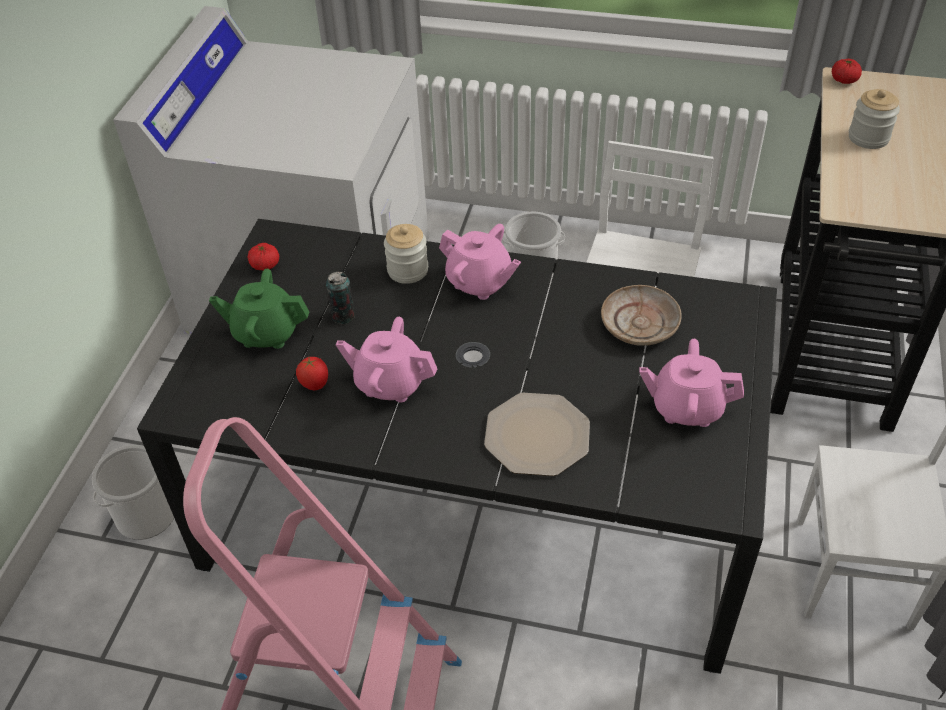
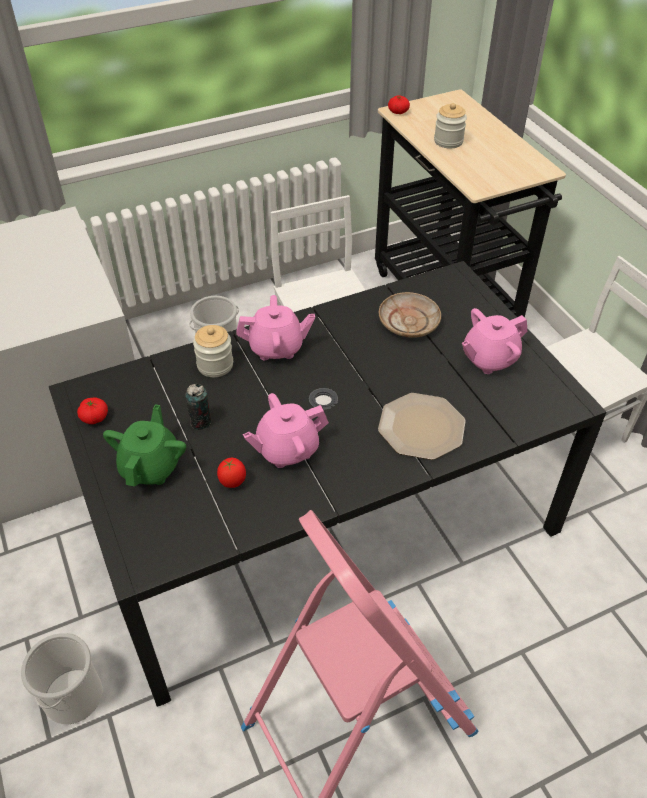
camera: 40 degrees left, 0 degrees up
(266, 333) = (151, 467): green teapot -> green teapot turned 135 degrees clockwise

